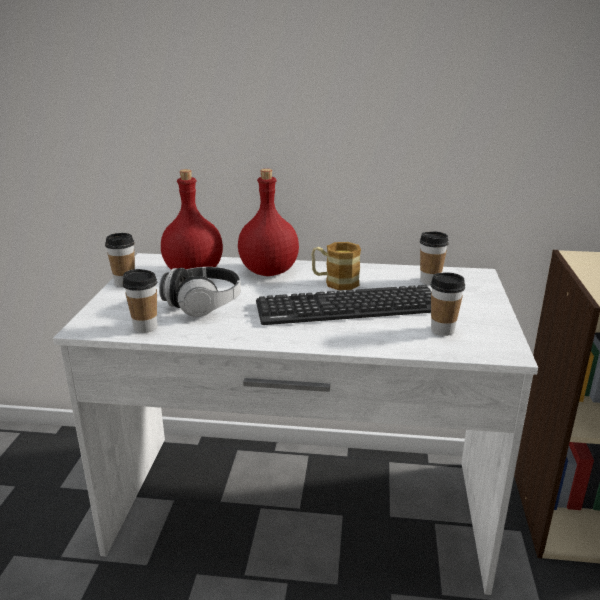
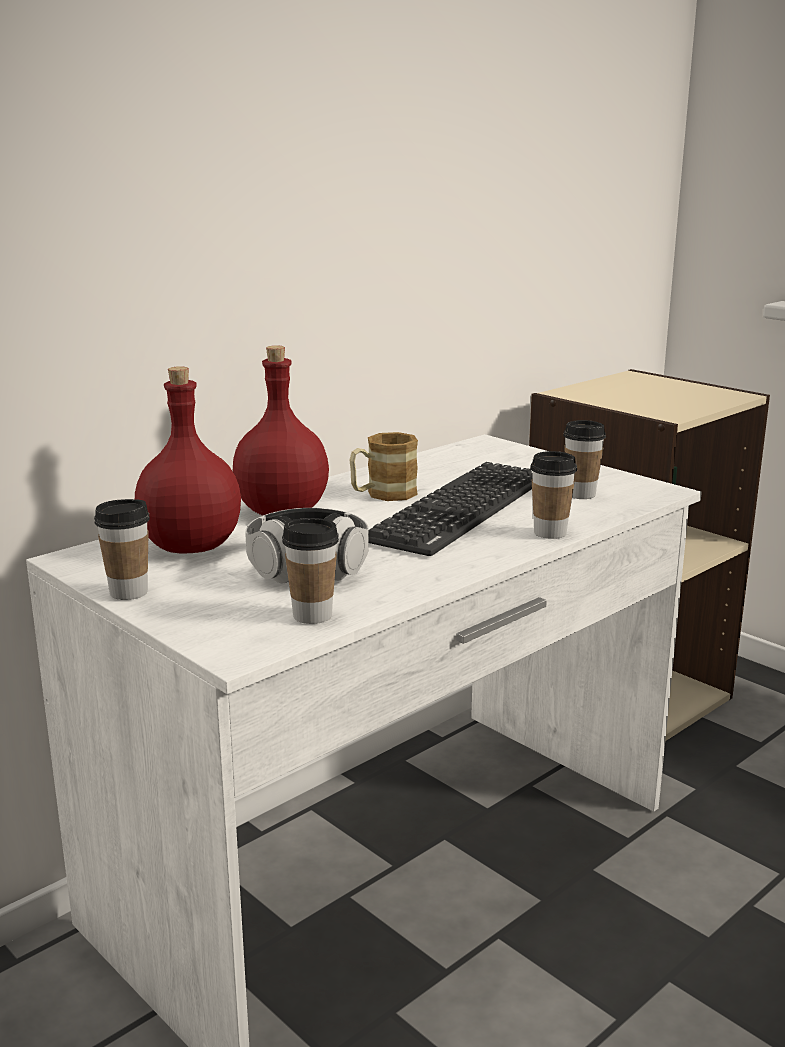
camera: 50 degrees left, 5 degrees down
(430, 281) = (463, 462): cup -> cup (550, 533)

